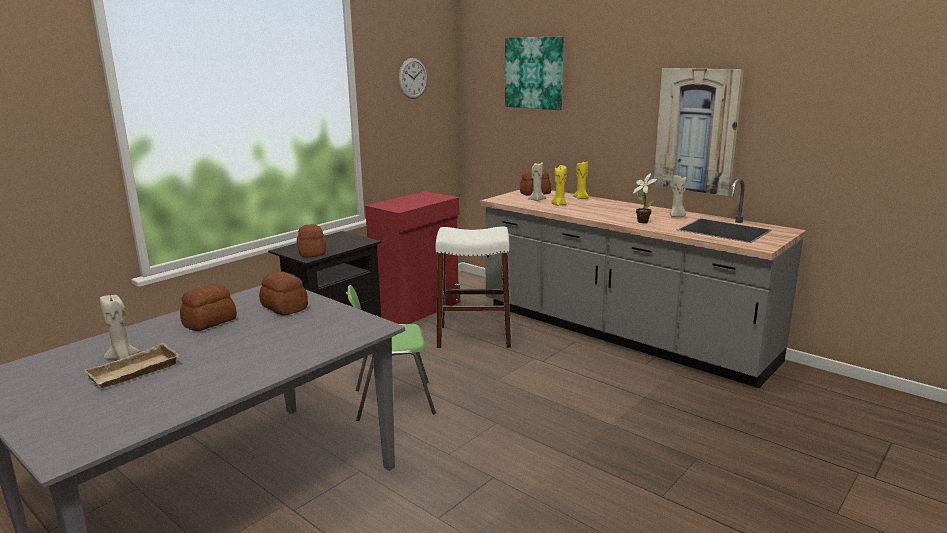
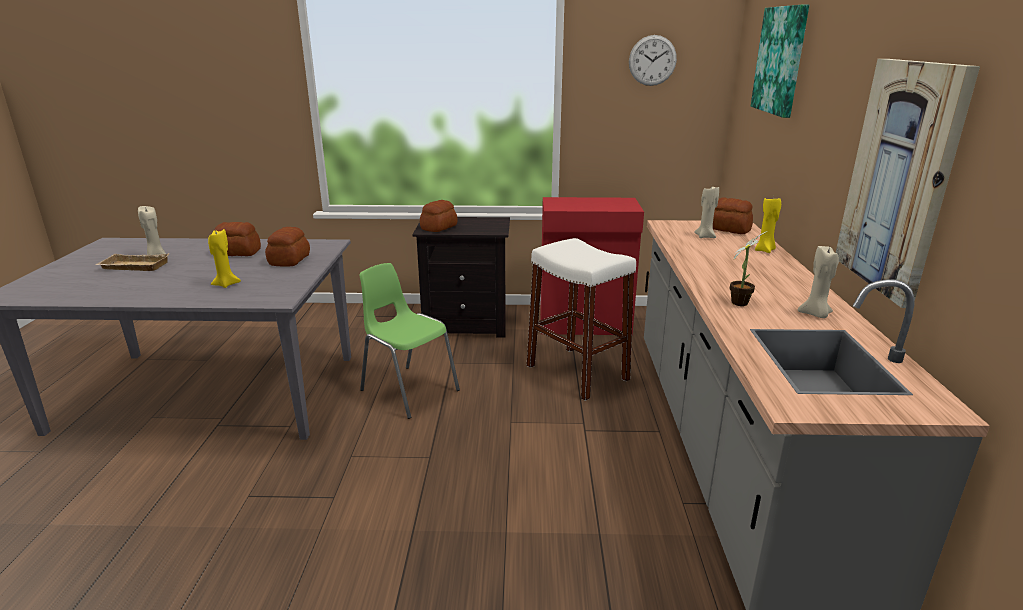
camera: 50 degrees right, 5 degrees up
(559, 204) = (711, 249): yellow candle -> yellow candle (226, 284)

